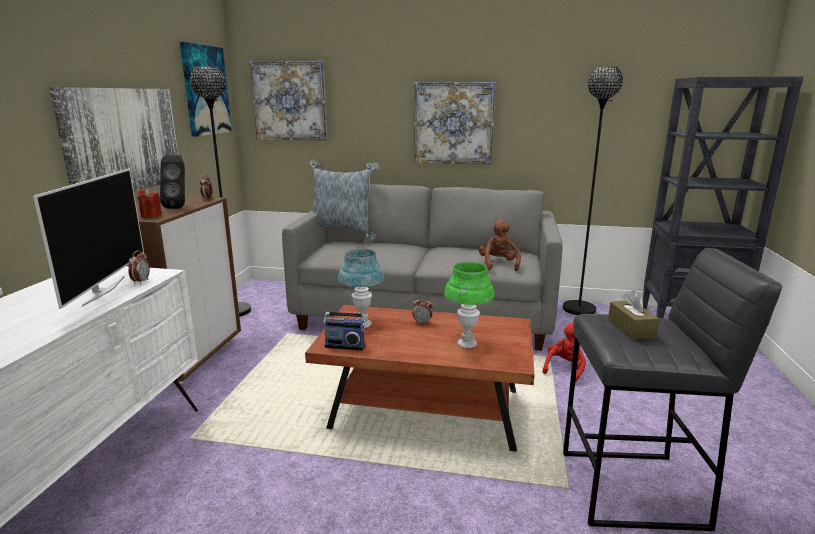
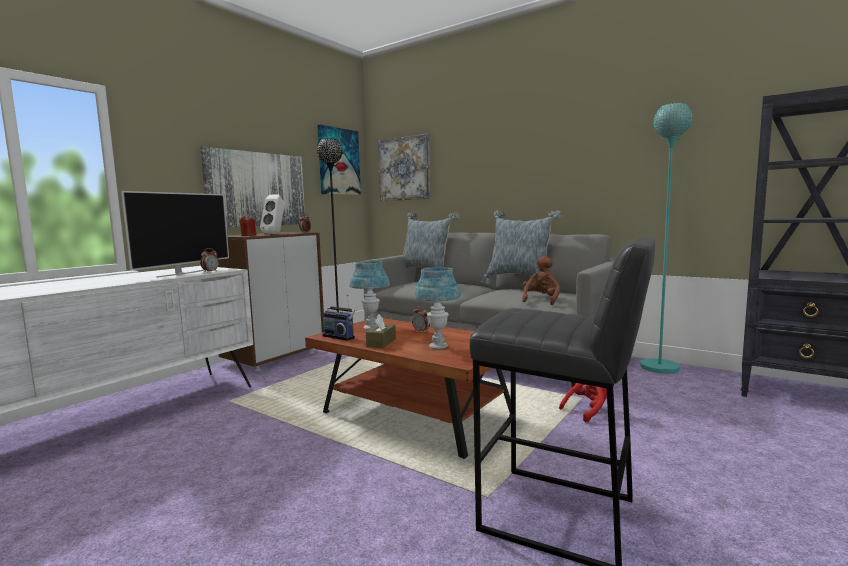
camera: 25 degrees right, 10 degrees down
(179, 207) = (275, 234): black speaker -> white speaker
(453, 123) = (532, 177): picture -> none
(457, 246) = (520, 287): none -> pillow
(467, 344) = (438, 346): green table lamp -> blue table lamp
(579, 309) = (660, 367): black floor lamp -> turquoise floor lamp
(631, 328) = (533, 315): brown tissue box -> brown tissue box (381, 343)

